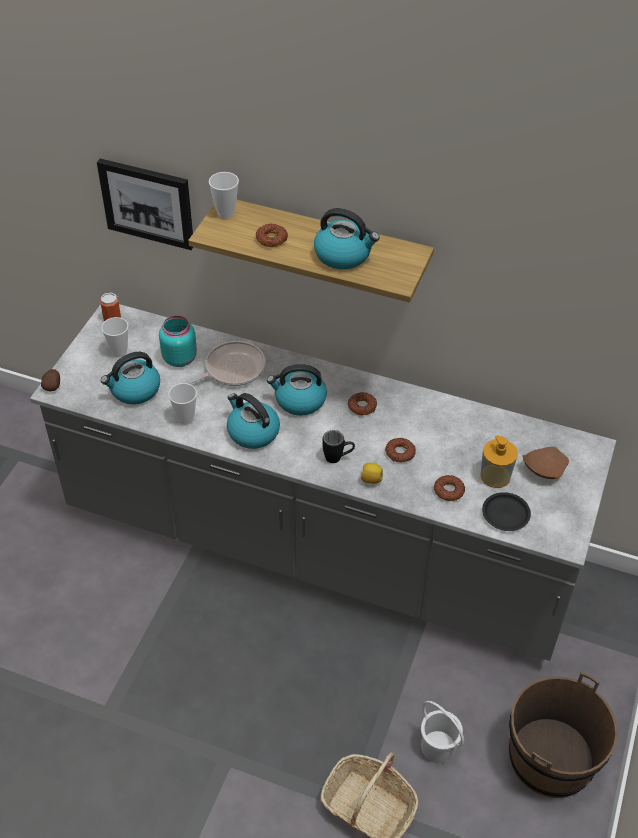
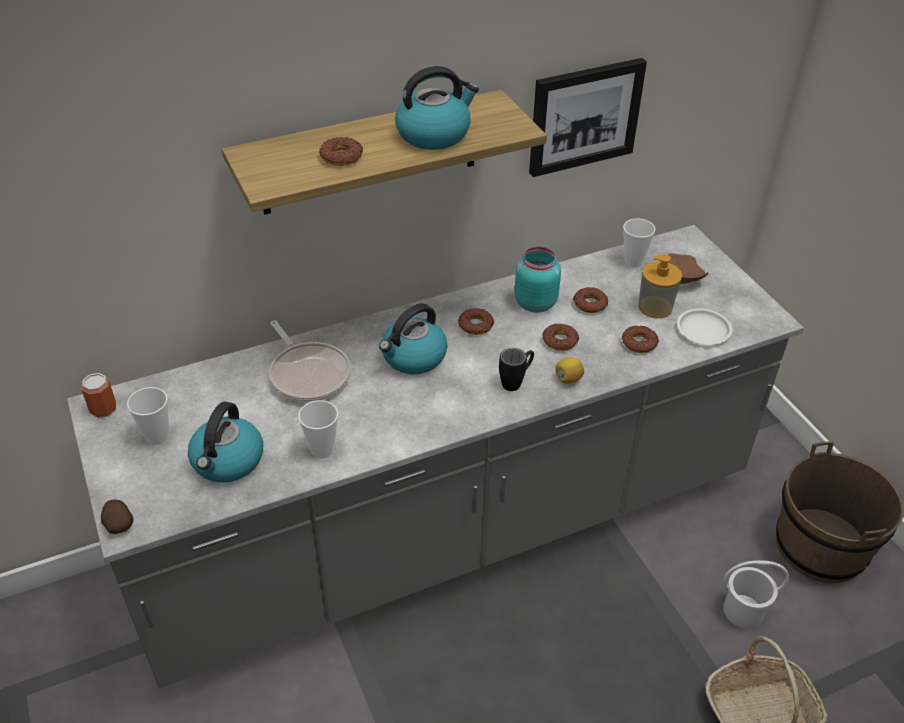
camera: 45 degrees left, 5 degrees down
(147, 203) = (111, 213): picture -> picture (584, 116)
(180, 357) = (237, 398): turquoise jar -> turquoise jar (534, 302)
(225, 213) = (254, 159): cup -> cup (633, 262)
(231, 369) = (308, 374): frying pan -> frying pan turned 135 degrees clockwise
(252, 432) = (407, 415): kettle -> none
(454, 443) = (590, 304): none -> donut
(506, 514) = (704, 330): black plate -> white plate

